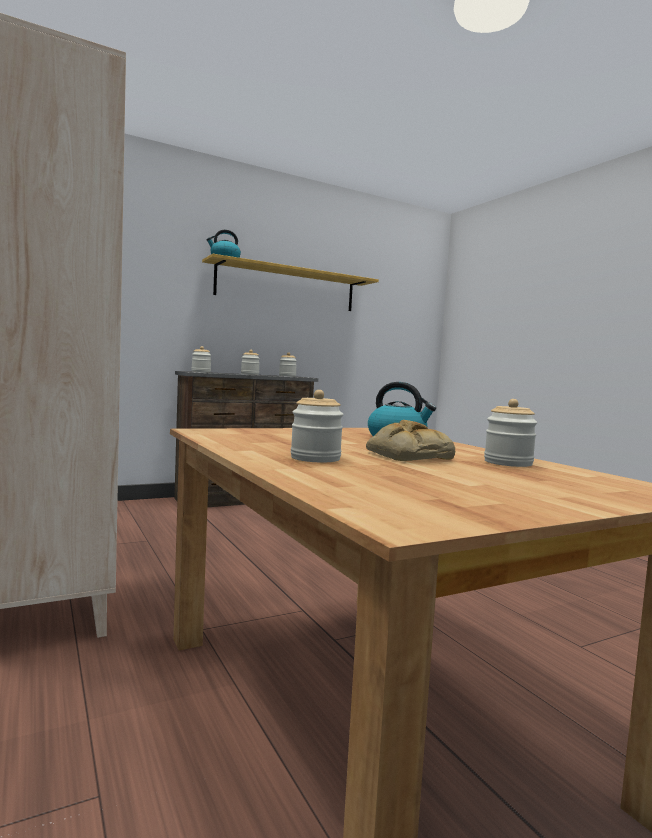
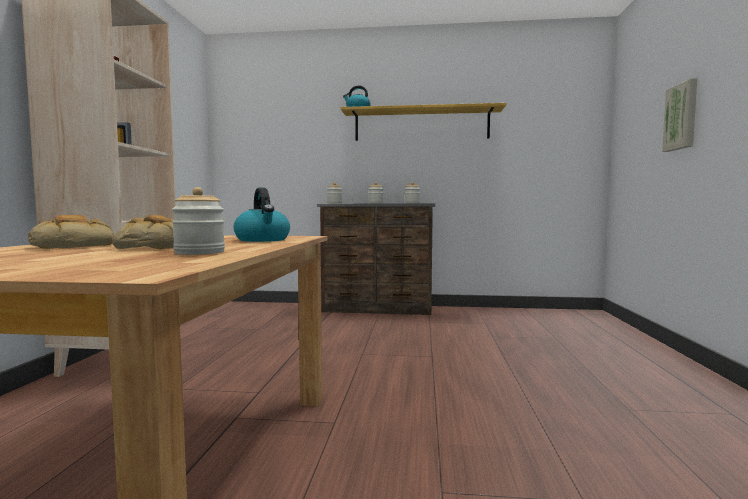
camera: 35 degrees right, 0 degrees up
(315, 458) = (74, 246): jar -> bread
(534, 321) = (682, 117): none -> picture

